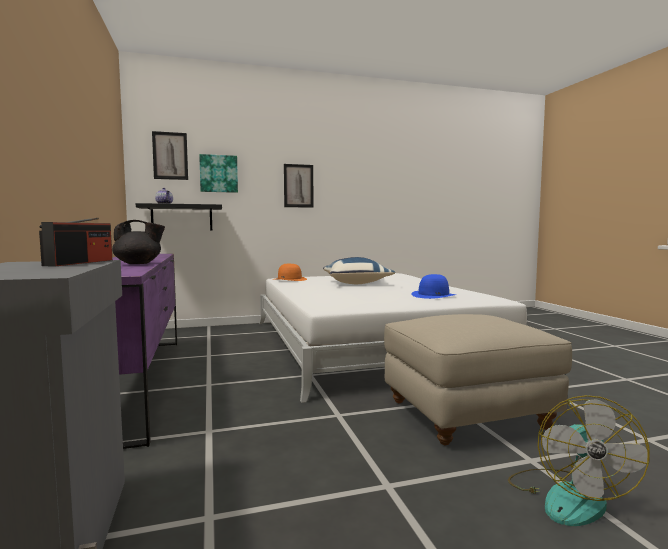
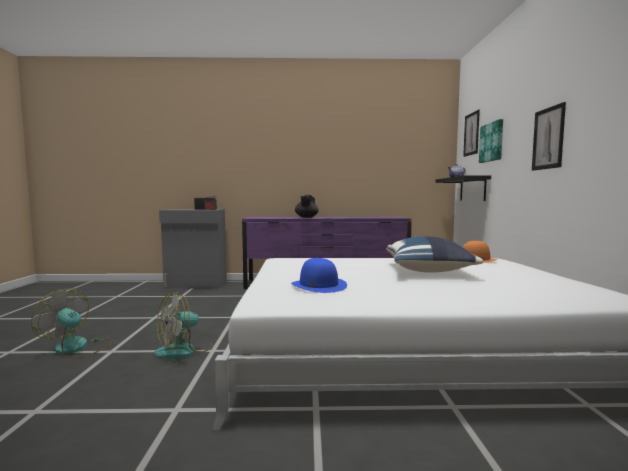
camera: 105 degrees right, 0 degrees up
(467, 414) = (184, 350): beige ottoman -> fan

